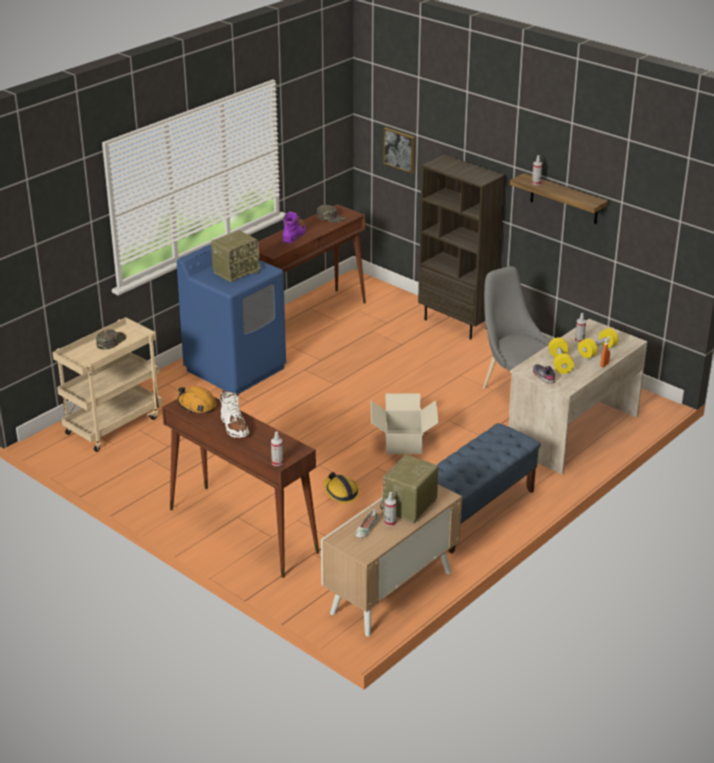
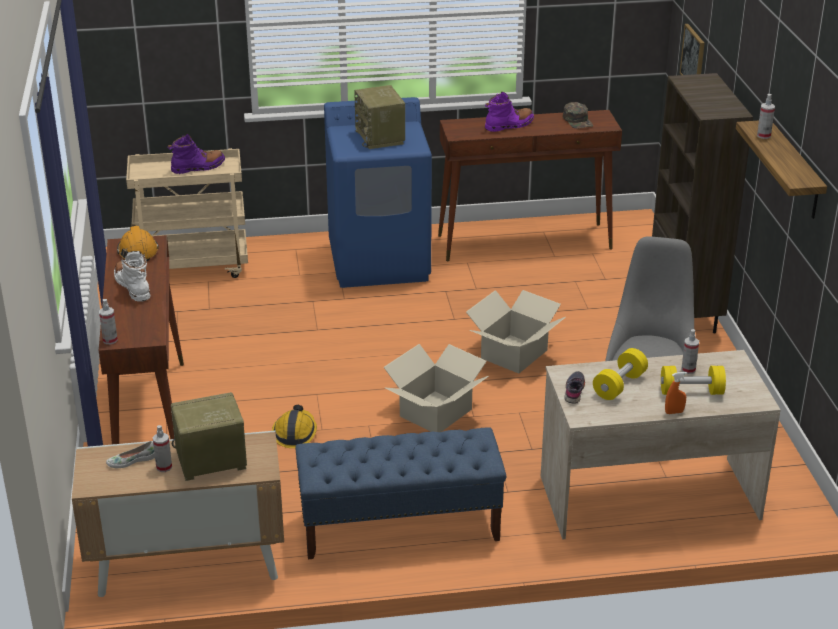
camera: 40 degrees right, 0 degrees up
(110, 341) = (198, 167): green cap -> purple boot
(234, 427) = (133, 287): white boot -> white boot turned 135 degrees clockwise
(236, 271) = (380, 137): radio -> radio turned 75 degrees clockwise
(398, 389) = (513, 354): none -> cardboard box

